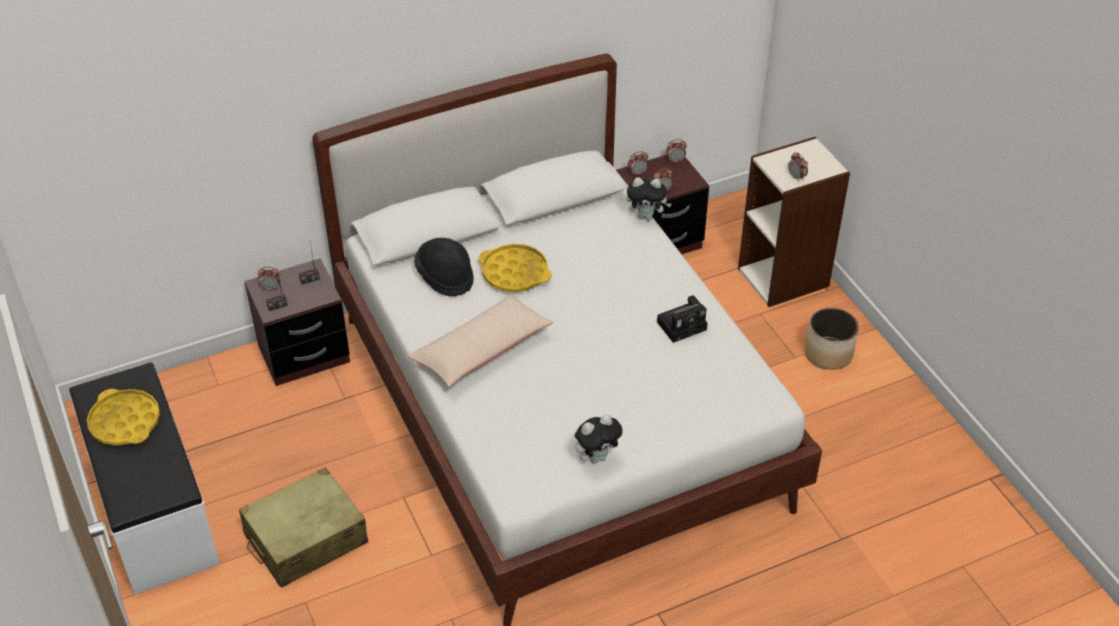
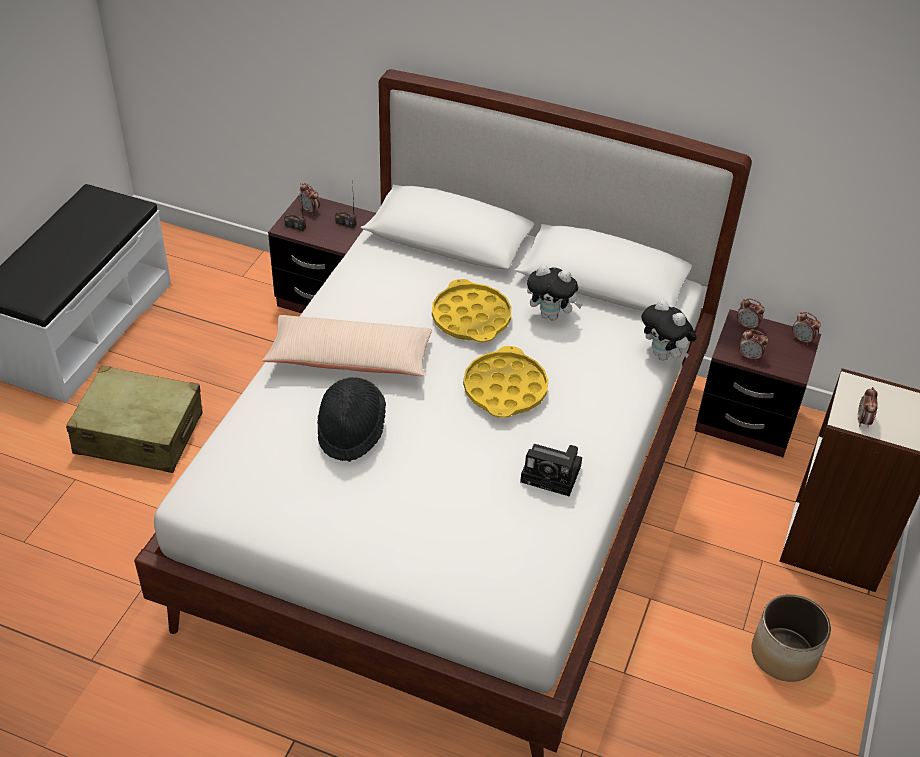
camera: 45 degrees right, 0 degrees up
(125, 422) = (78, 232): yellow tray -> yellow tray (505, 389)
(445, 277) = (411, 280): black hat -> black hat (351, 430)
(597, 457) = (304, 522): plush toy -> plush toy (551, 315)

